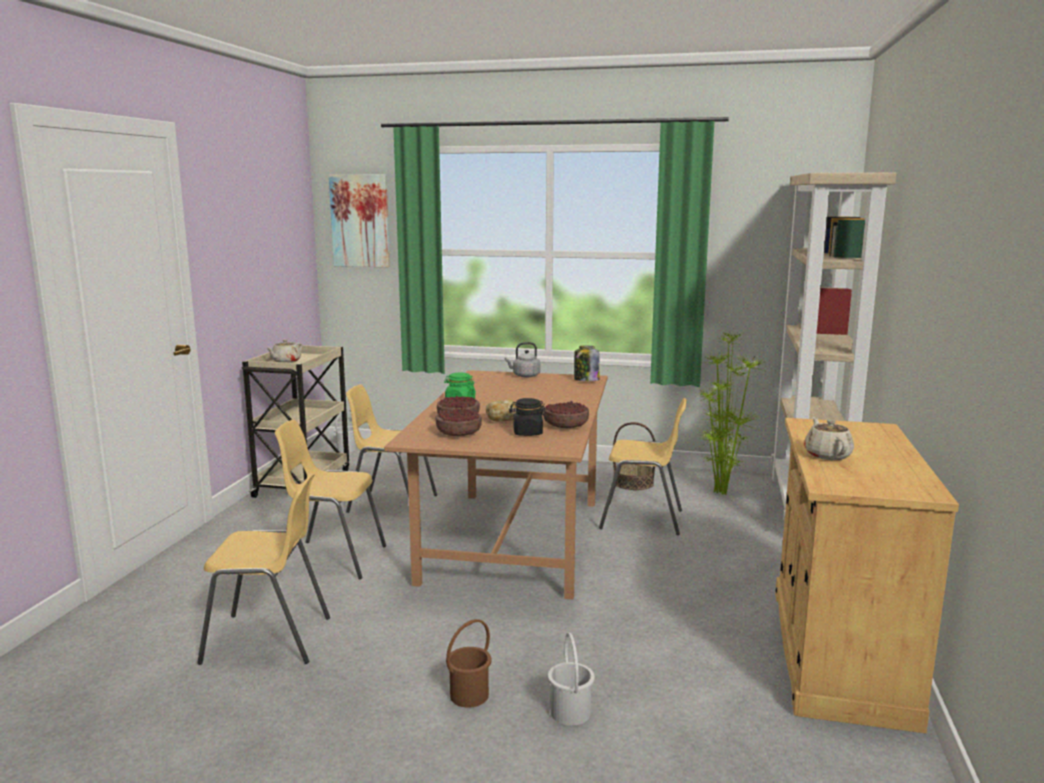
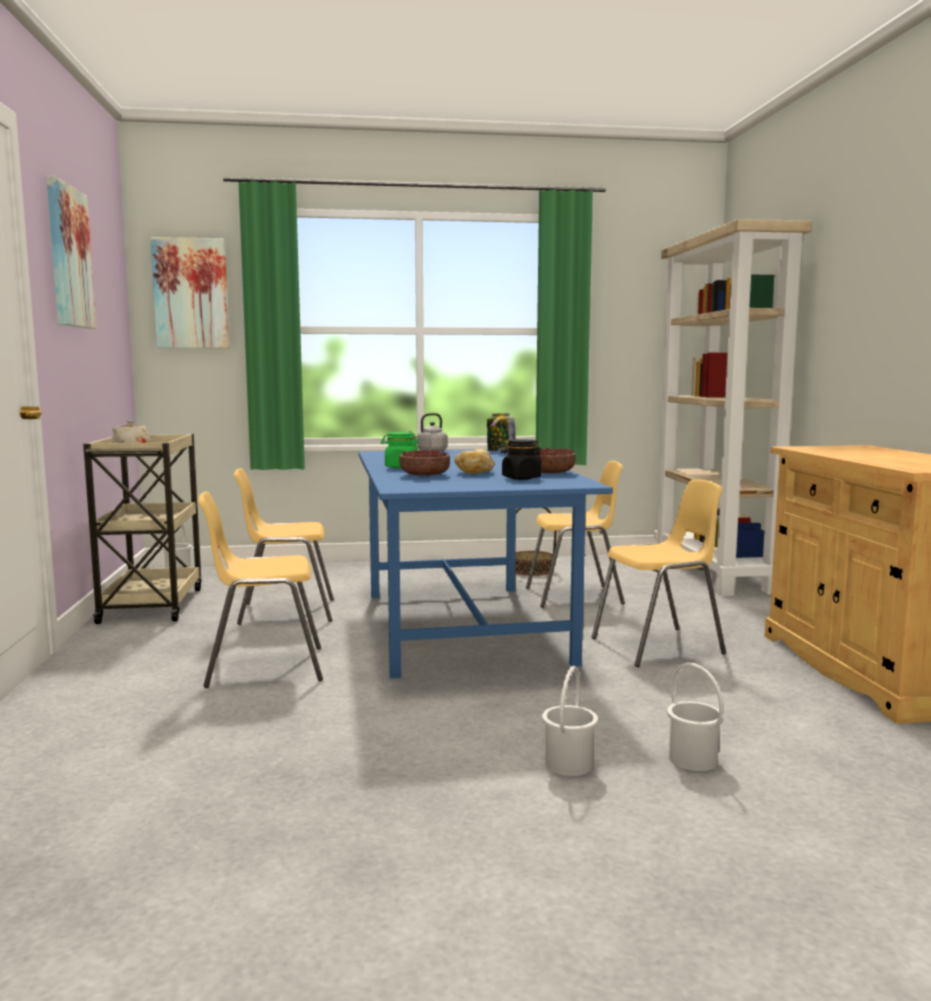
camera: 20 degrees left, 5 degrees down
(235, 214) = (68, 257): none -> picture
(269, 640) = (262, 754): yellow chair -> yellow chair (659, 646)
(459, 433) = (447, 482): bowl -> none
(468, 695) = (567, 764): brown bucket -> white bucket
(515, 541) = (464, 627): brown dining table -> blue dining table
(721, 493) = (625, 570): potted plant -> none
(827, 455) = (867, 458): beige teapot -> none

